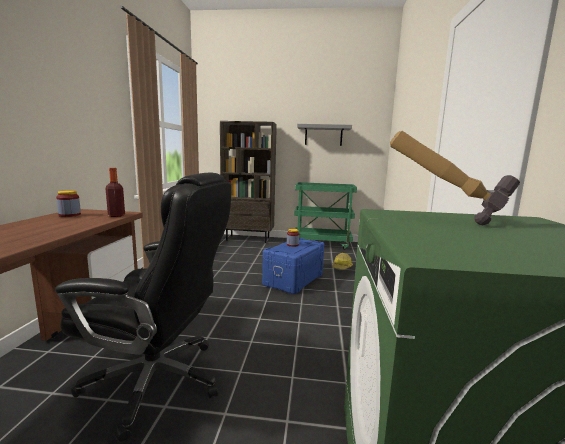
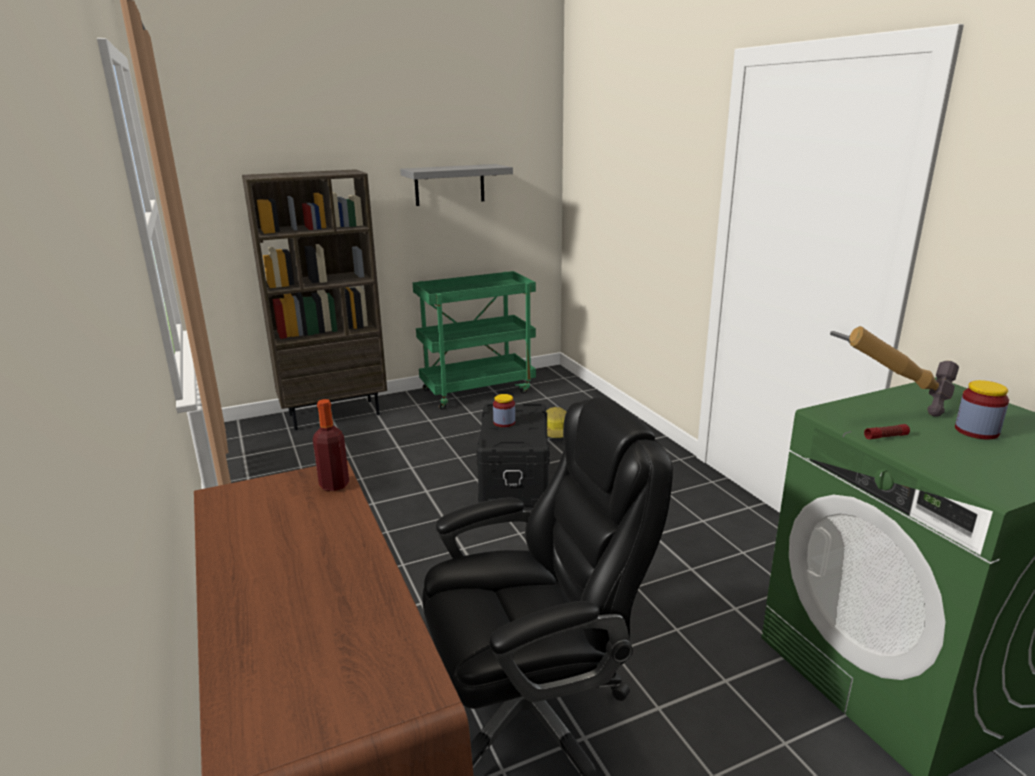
camera: 30 degrees left, 10 degrees up
(69, 215) = (245, 512): jar -> jar (976, 431)
(294, 280) = (515, 479): blue storage box -> black storage box
(400, 223) = (886, 437): none -> flashlight

